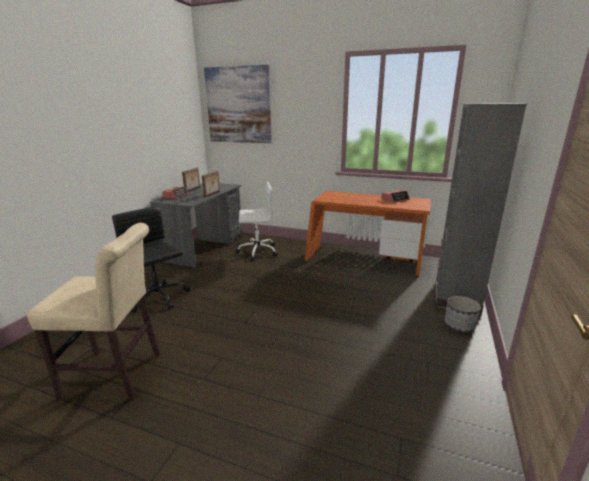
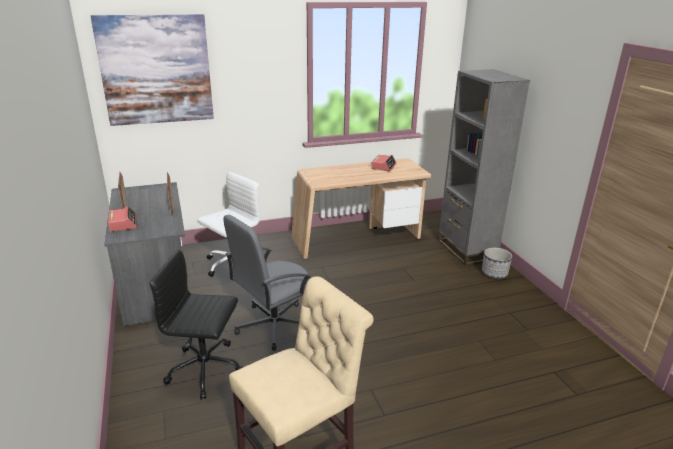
camera: 40 degrees left, 5 degrees up
(227, 290) = (273, 325): none -> grey office chair
(363, 261) = (357, 239): orange desk -> beige desk

